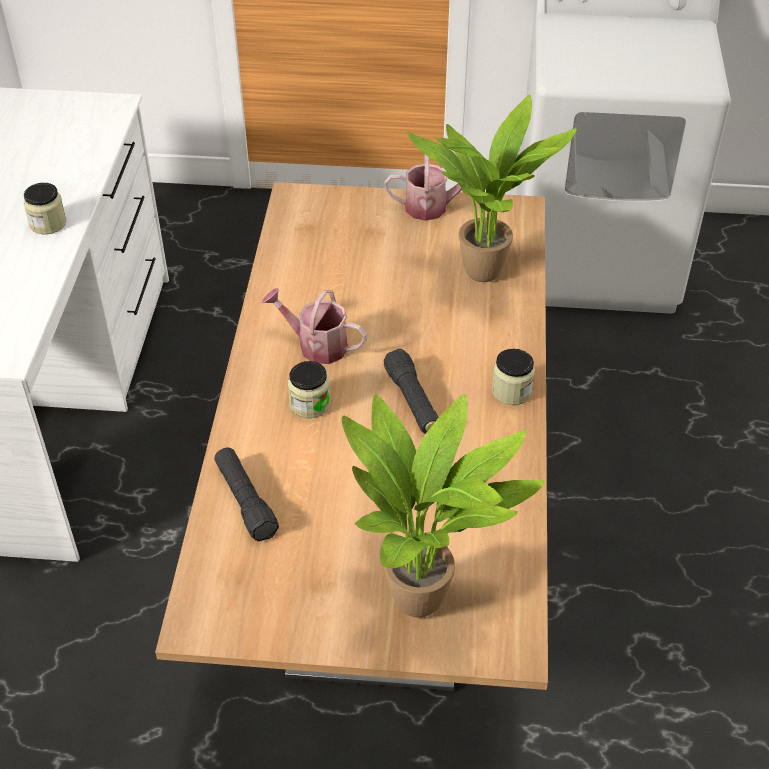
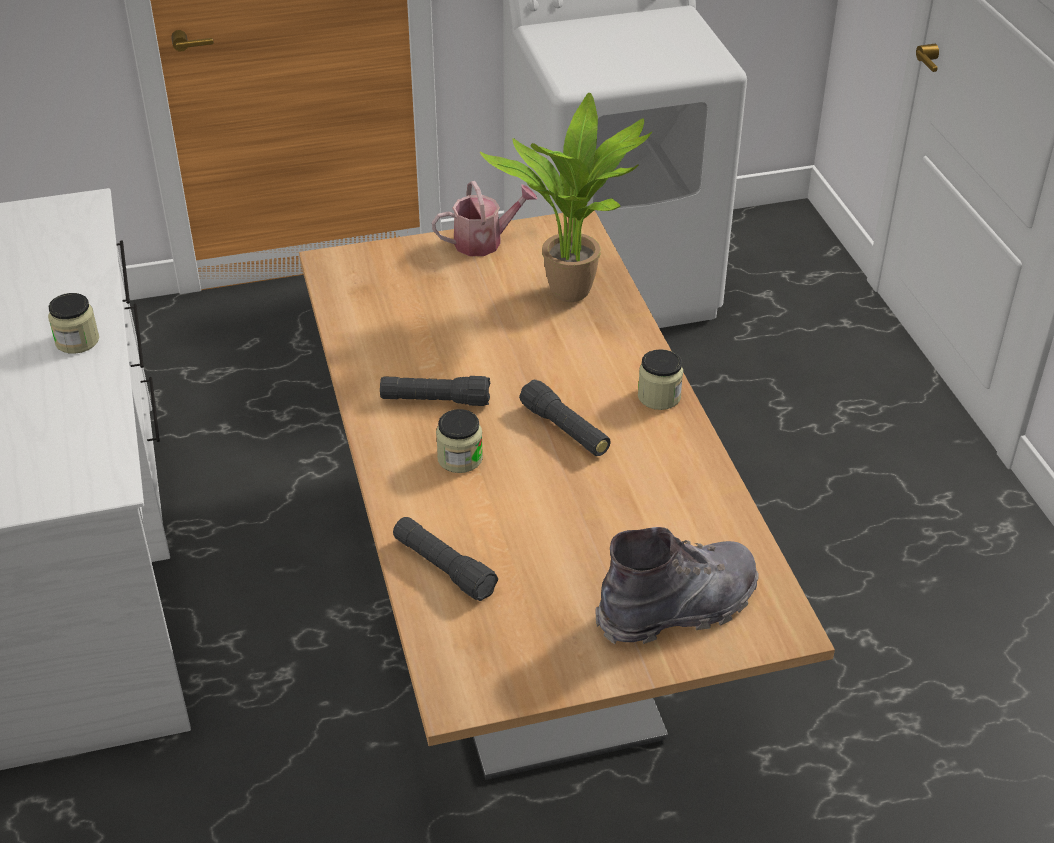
camera: 20 degrees left, 5 degrees down
(316, 345) = (435, 400): watering can -> black flashlight
(426, 598) = (678, 607): potted plant -> grey boot

